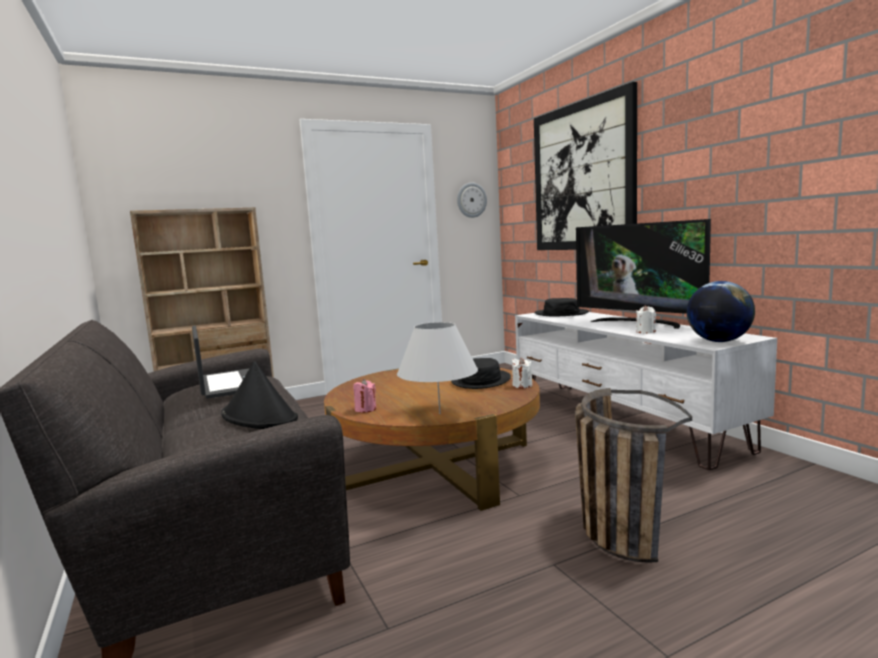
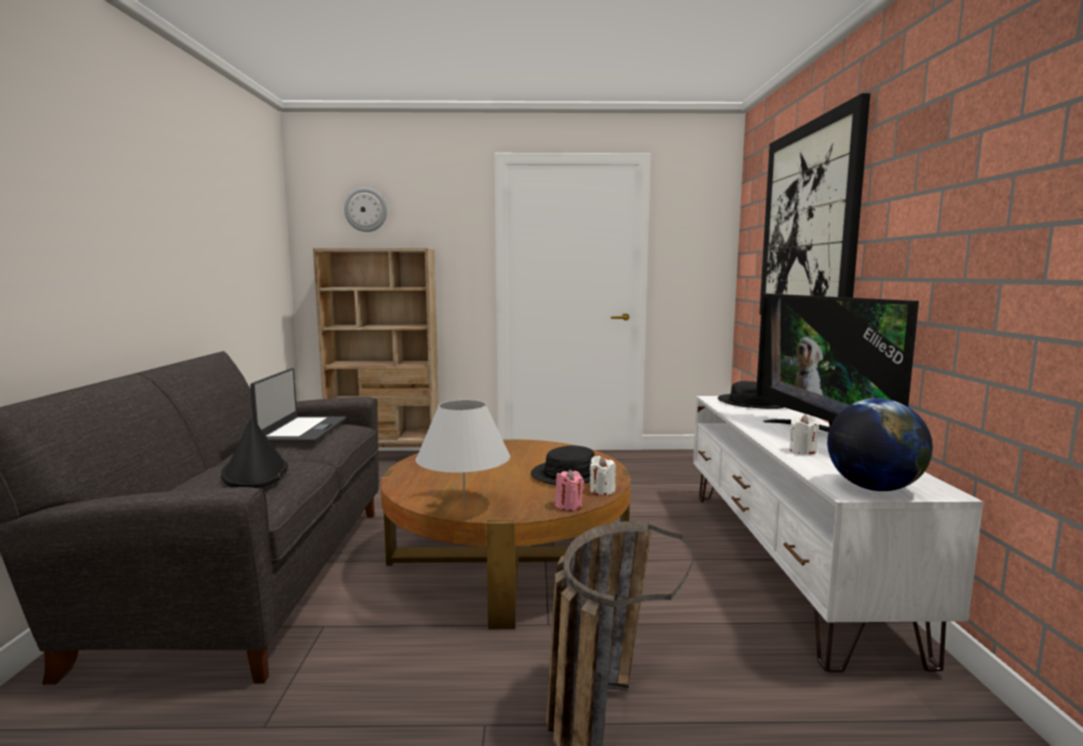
camera: 25 degrees right, 0 degrees up
(365, 409) = (411, 482): pink candle -> pink candle (569, 506)
(471, 200) = (697, 245): wall clock -> wall clock (366, 210)

